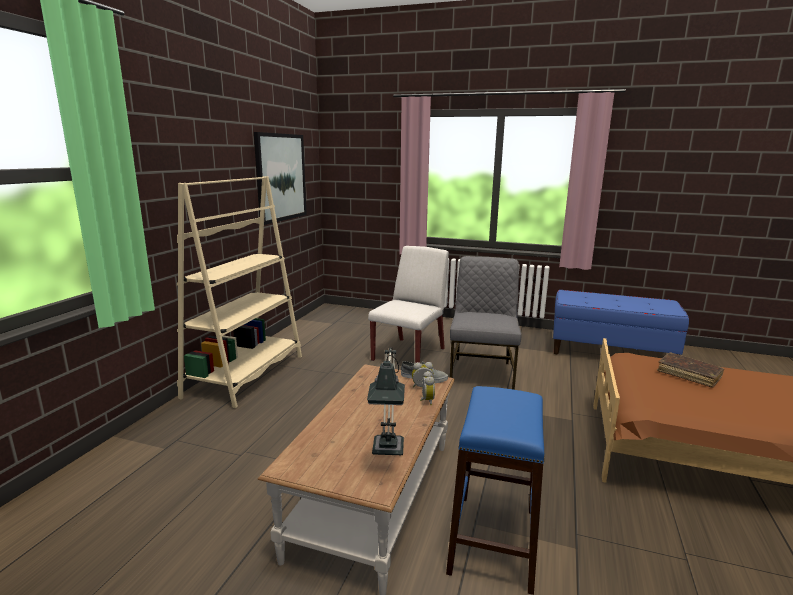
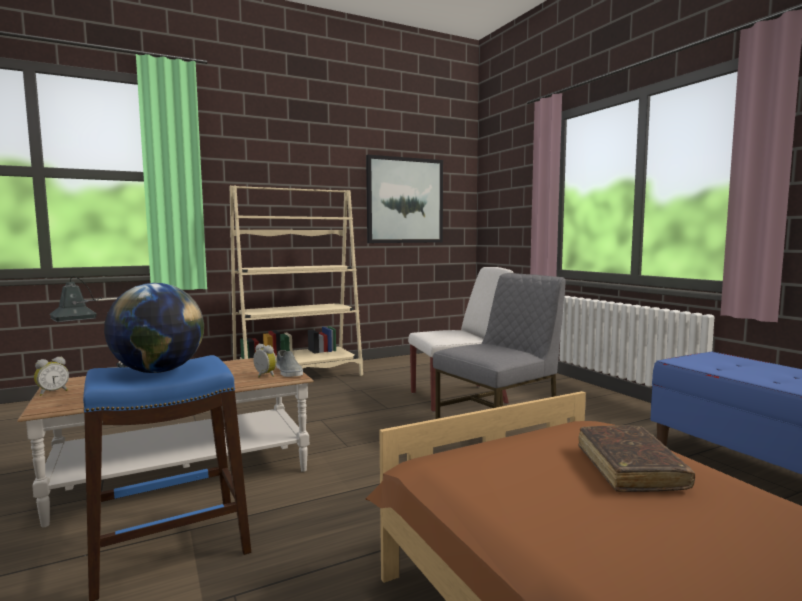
camera: 45 degrees right, 10 degrees down
(426, 401) = (238, 382): alarm clock -> alarm clock (52, 392)
(513, 413) = (158, 371): none -> globe

